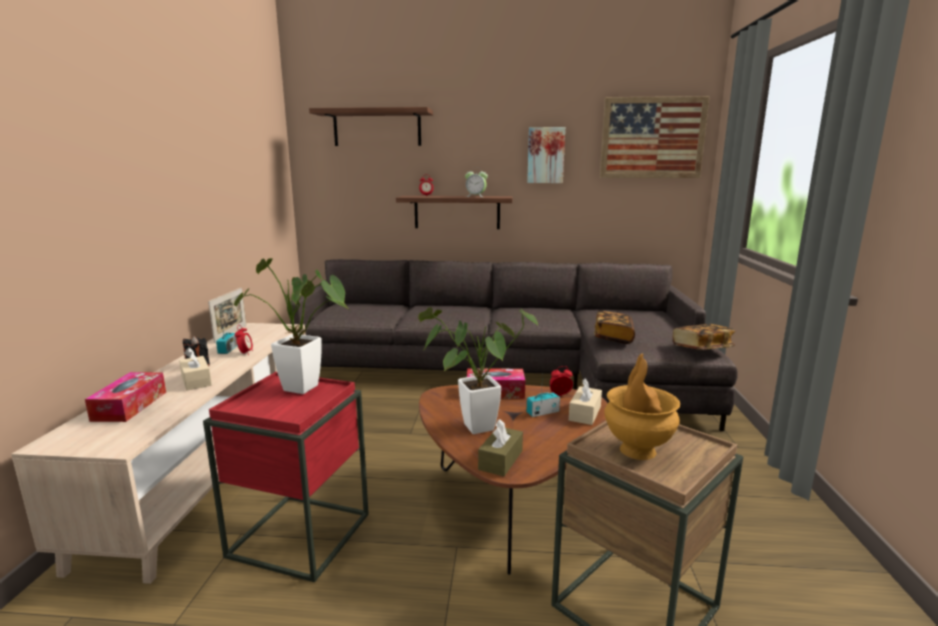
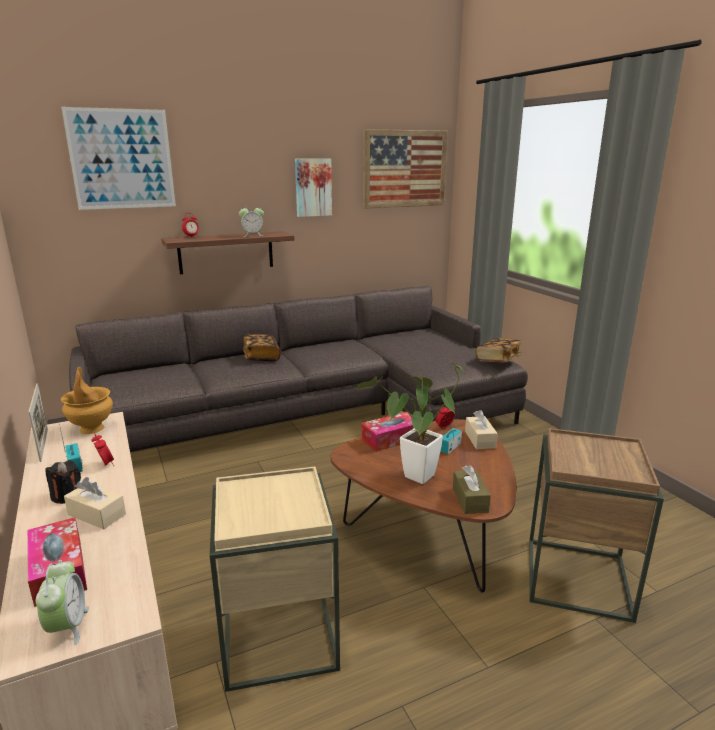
camera: 30 degrees left, 5 degrees up
(86, 438) = (68, 627): none -> alarm clock
(300, 534) = (278, 635): red side table -> beige side table
(307, 389) = (278, 487): potted plant -> none
(377, 128) = (121, 159): shelf -> picture
(613, 337) = (426, 362): book -> book (261, 357)
(637, 450) = (593, 461): brown vase -> brown vase (91, 428)

